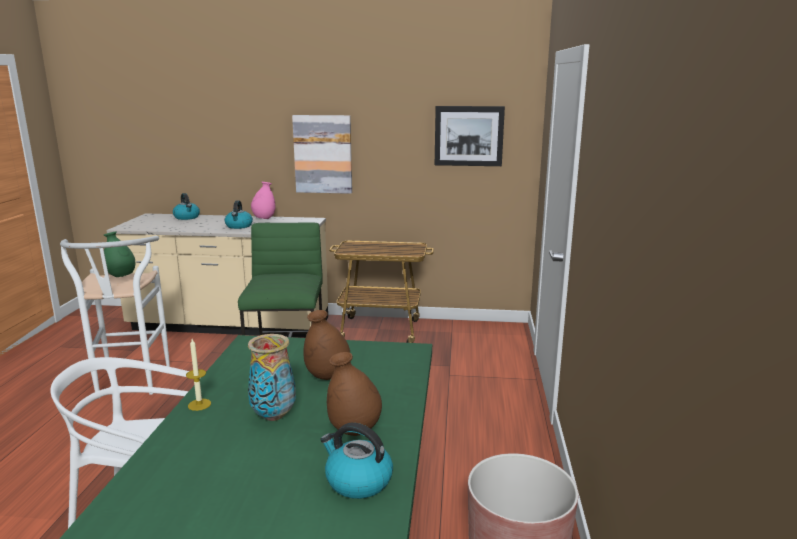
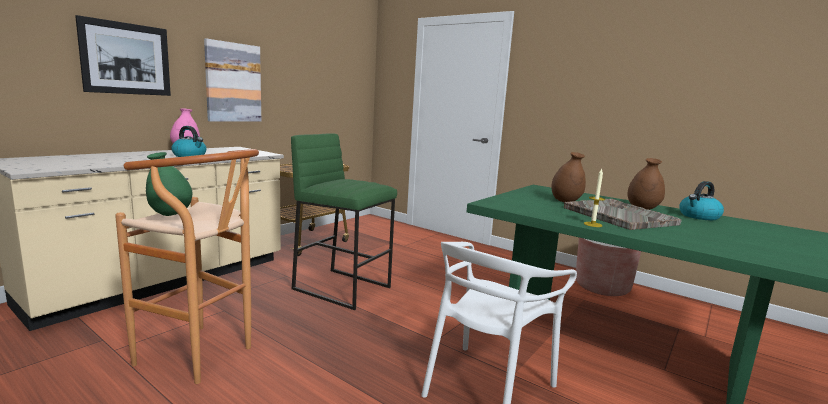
camera: 60 degrees left, 5 degrees down
(130, 385) = (204, 357): white stool -> brown stool
(187, 217) = (83, 156): kettle -> none
(274, 416) = (618, 215): vase -> grey tray
(468, 136) = (338, 74): picture -> picture (126, 58)

